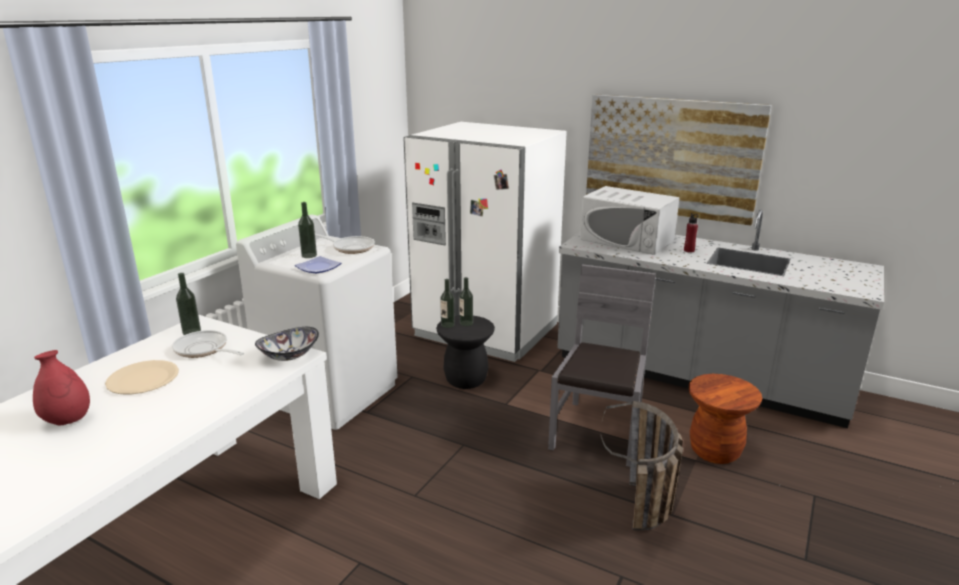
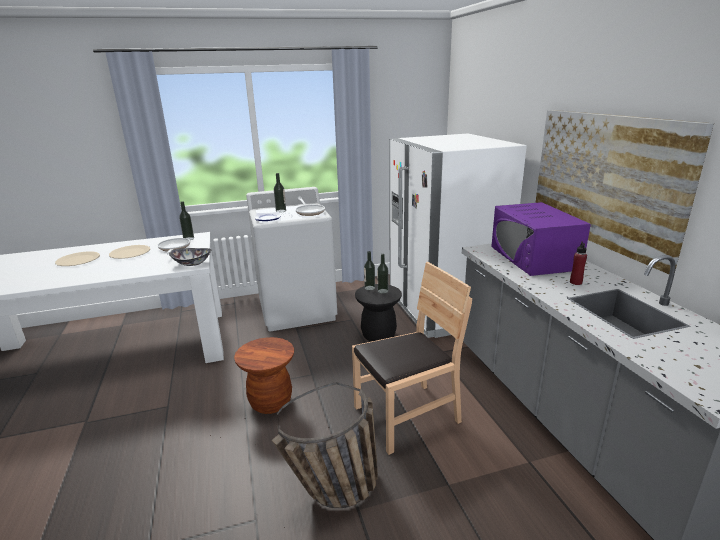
camera: 45 degrees right, 0 degrees up
(68, 420) = (78, 260): red vase -> beige plate
(598, 432) = (407, 415): grey chair -> brown chair
(627, 240) = (533, 257): white microwave -> purple microwave
(715, 451) = (478, 489): brown stool -> brown stool (270, 402)

